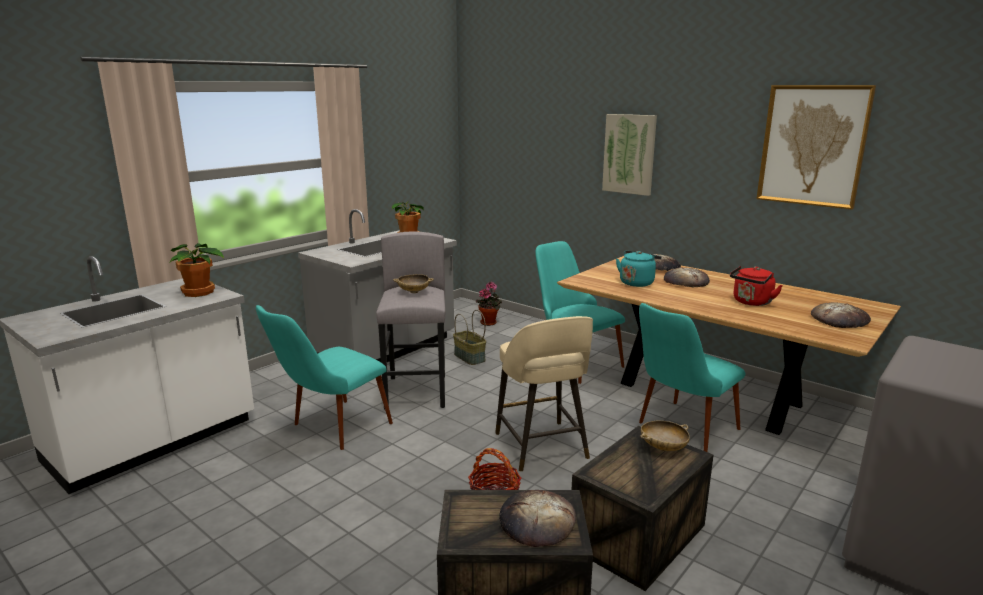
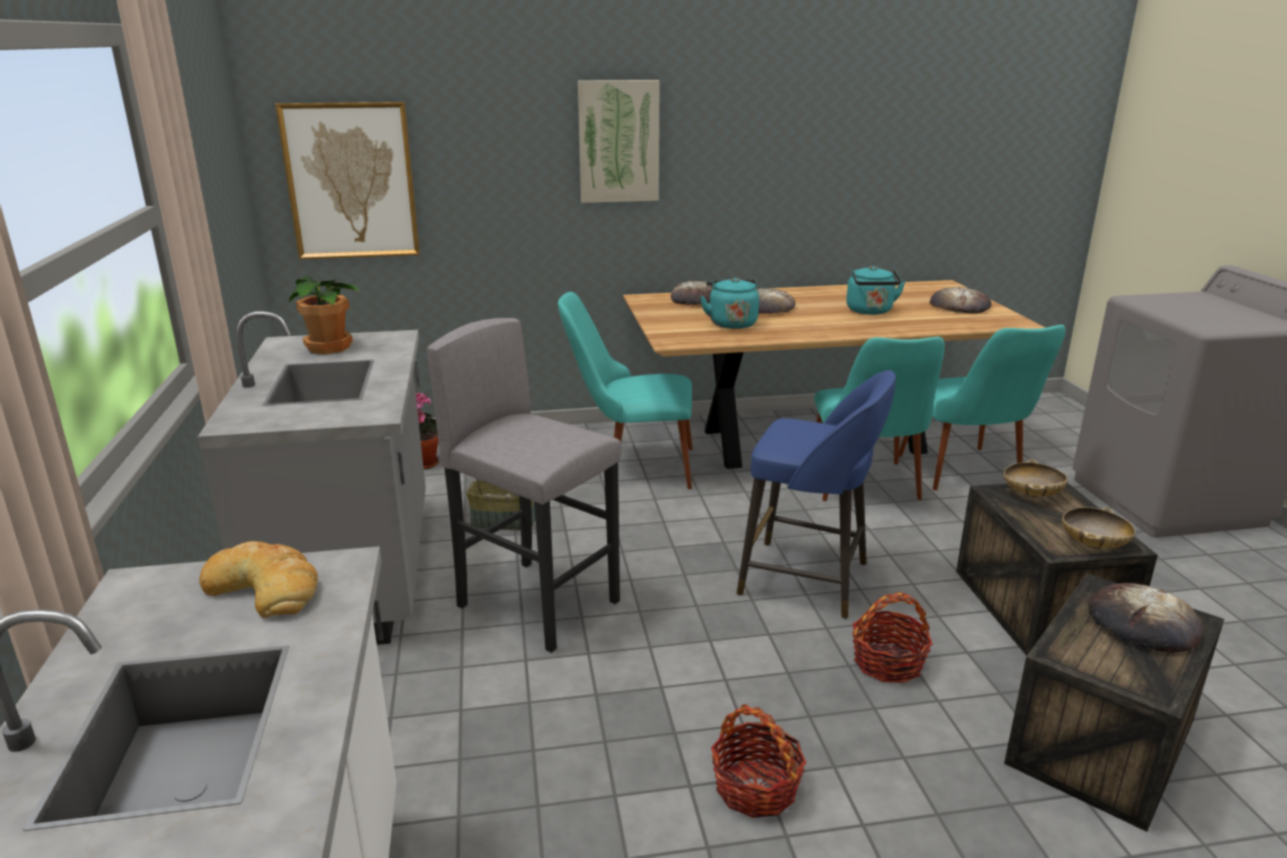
camera: 50 degrees left, 5 degrees up
(199, 293) = (265, 587): potted plant -> bread
(330, 430) = (542, 731): turquoise chair -> turquoise chair (968, 477)
(345, 494) = (755, 788): none -> basket
(414, 292) = (532, 429): beige bowl -> beige bowl (1093, 545)
(542, 447) = (808, 580): beige stool -> blue stool
(751, 302) = (870, 311): red kettle -> turquoise kettle
(812, 146) = (862, 110): picture -> picture (351, 181)

